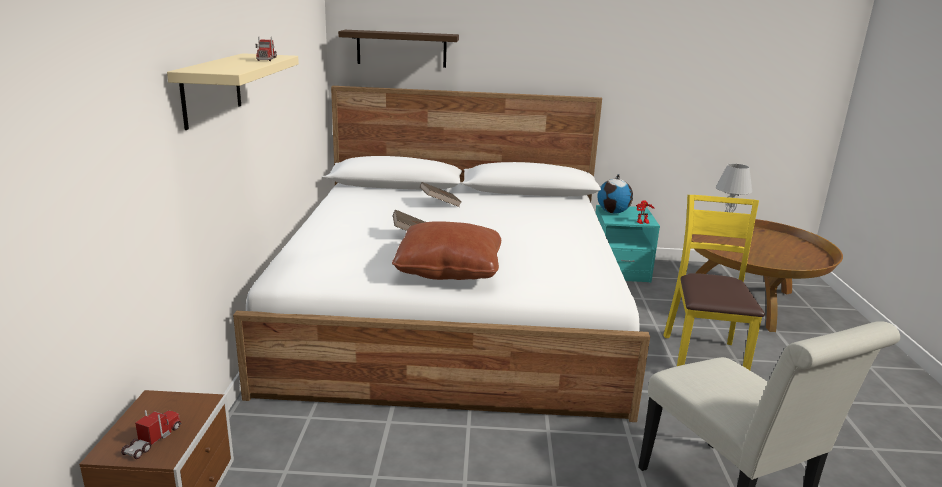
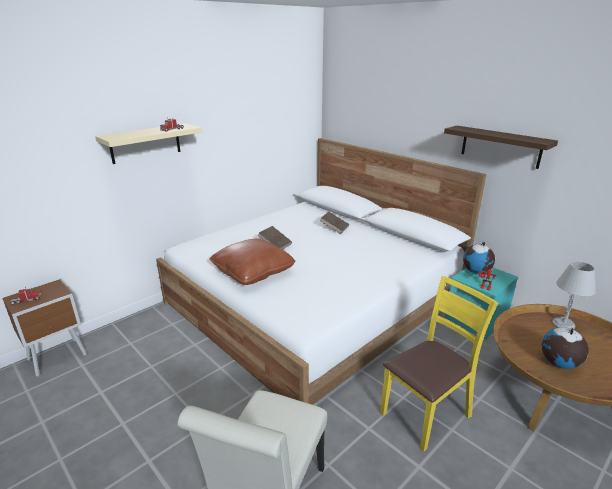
camera: 45 degrees right, 5 degrees up
(401, 48) = (358, 118): shelf -> shelf (500, 146)
(769, 258) = (559, 363): none -> globe

